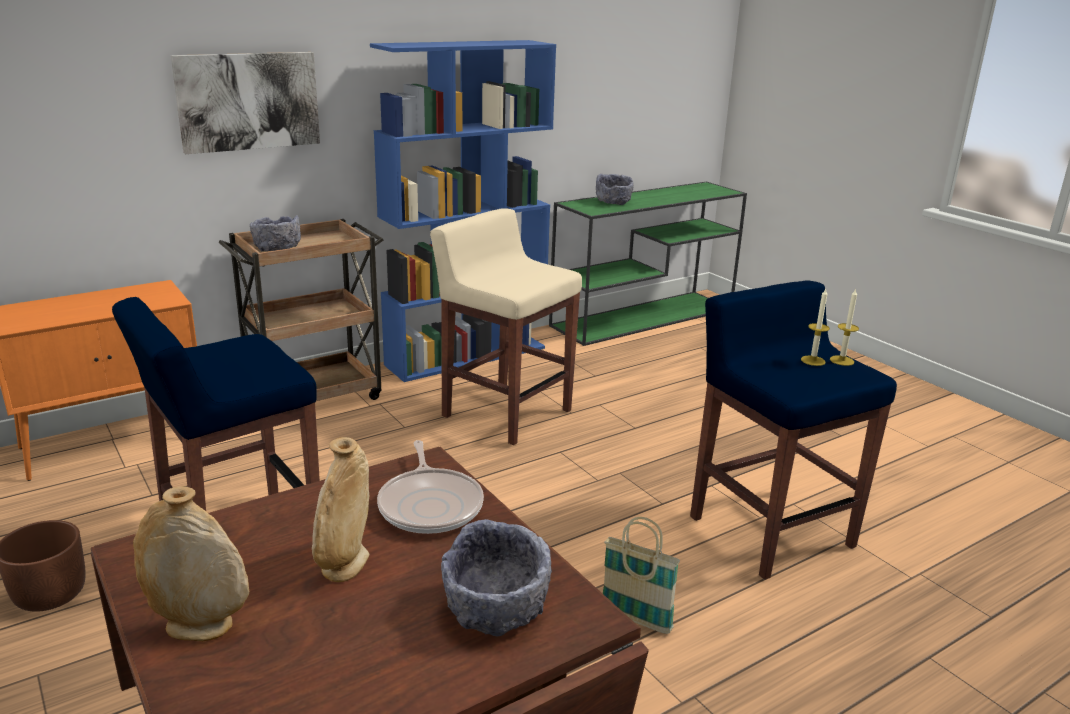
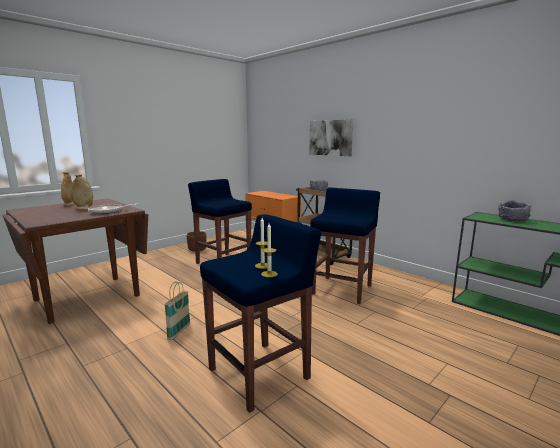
camera: 80 degrees right, 10 degrees down
(466, 356) = (394, 275): blue bookcase -> none
(496, 608) = (50, 218): grey bowl -> none
(505, 412) = (342, 289): beige stool -> blue stool

